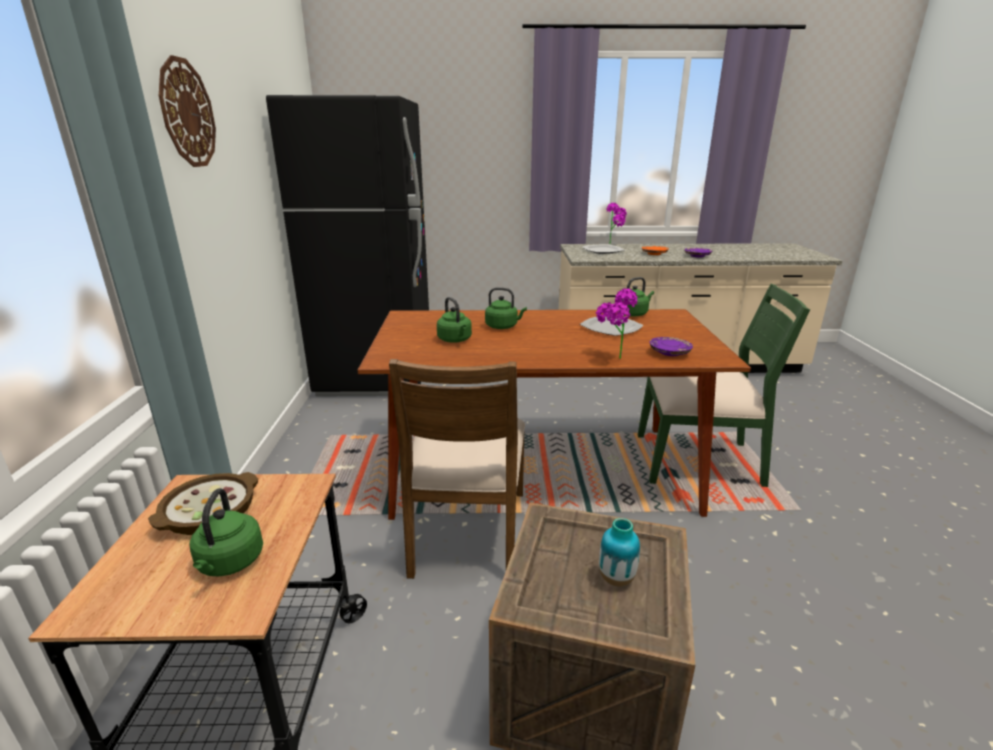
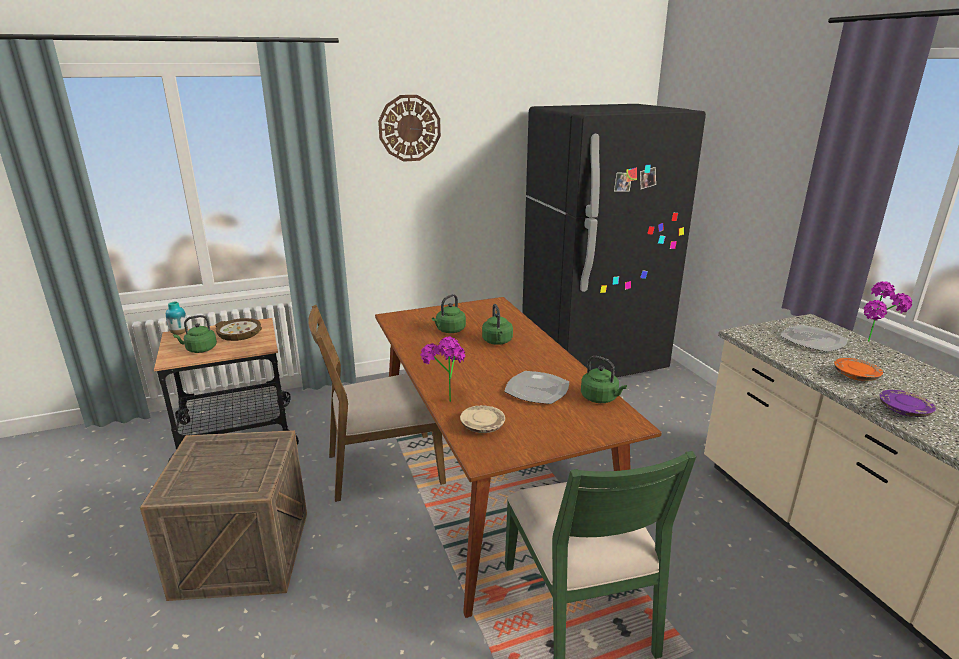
camera: 70 degrees right, 0 degrees up
(616, 579) = (217, 475): vase -> vase (179, 333)
(669, 352) = (482, 426): purple plate -> beige plate

